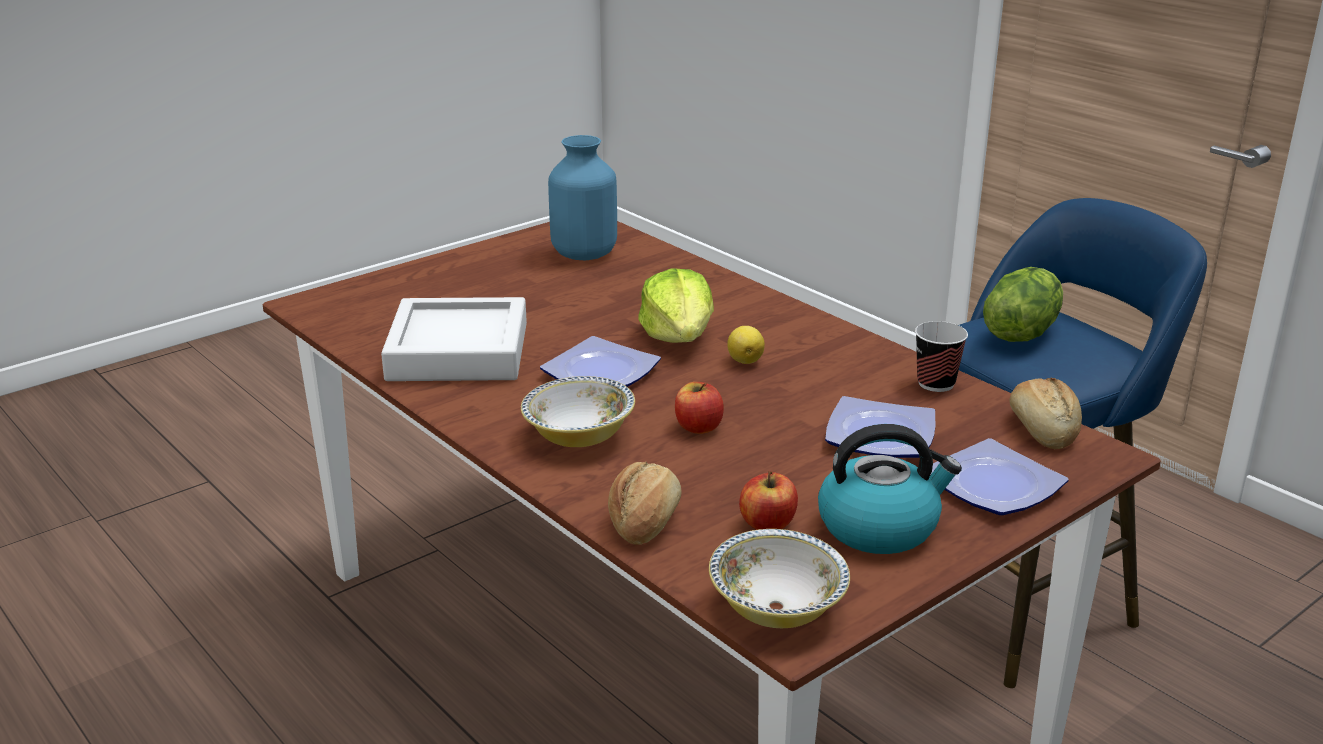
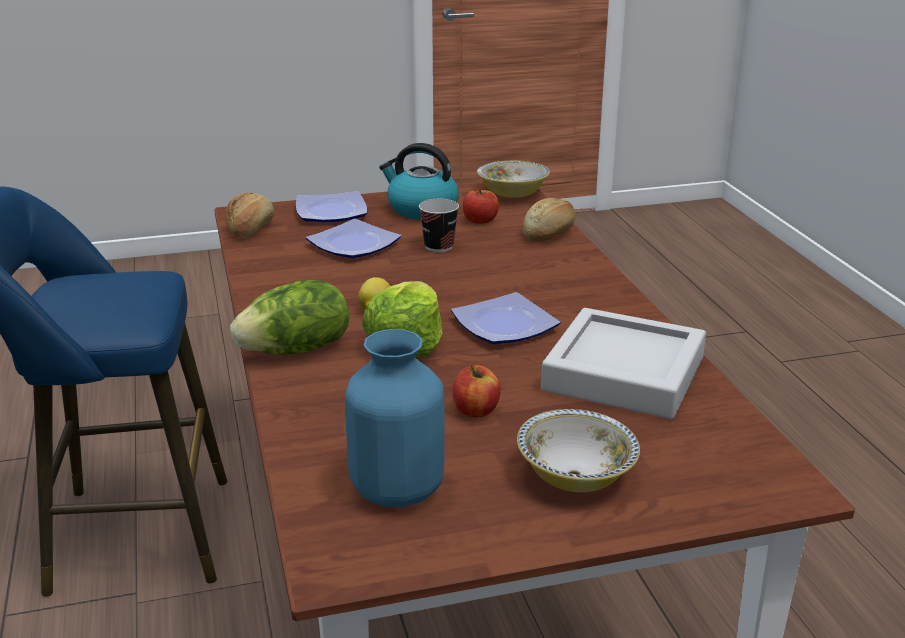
camera: 155 degrees left, 0 degrees up
(579, 436) = (557, 283): bowl -> bowl (575, 476)
(698, 427) = (467, 272): apple -> apple (476, 410)
(936, 383) = (263, 265): cup -> cup (439, 247)
(1020, 332) = (105, 306): lettuce -> lettuce (297, 350)

